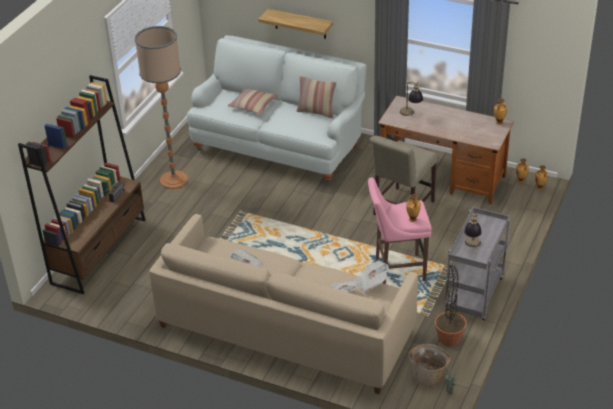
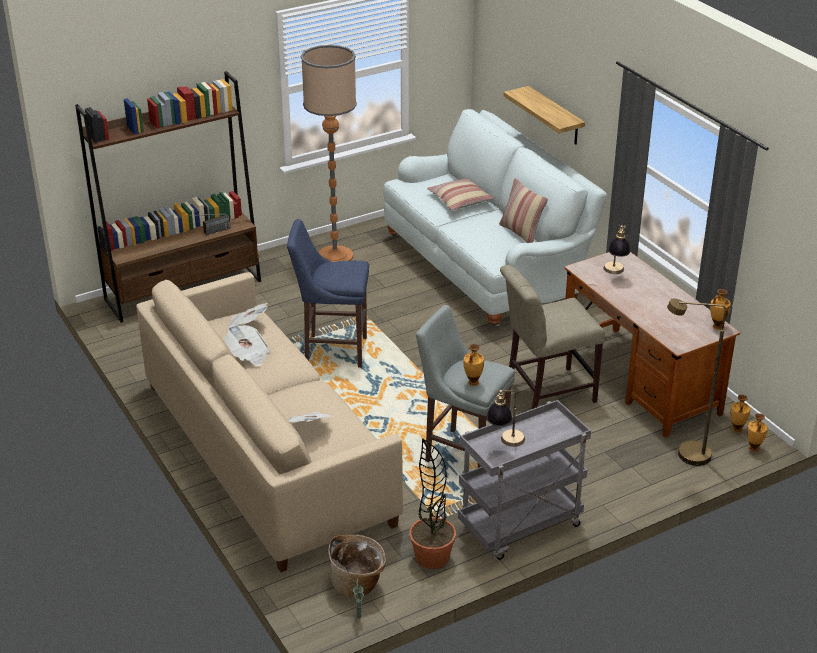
camera: 35 degrees right, 5 degrees down
(248, 244) = (332, 351): none -> blue stool
(370, 283) = (358, 431): newspaper -> newspaper (247, 325)
(397, 269) = (462, 453): pink stool -> grey stool
(511, 209) = (685, 455): none -> brown floor lamp

